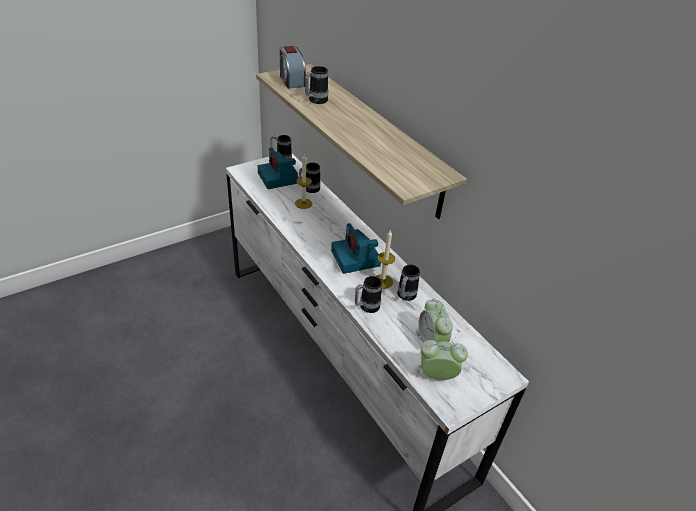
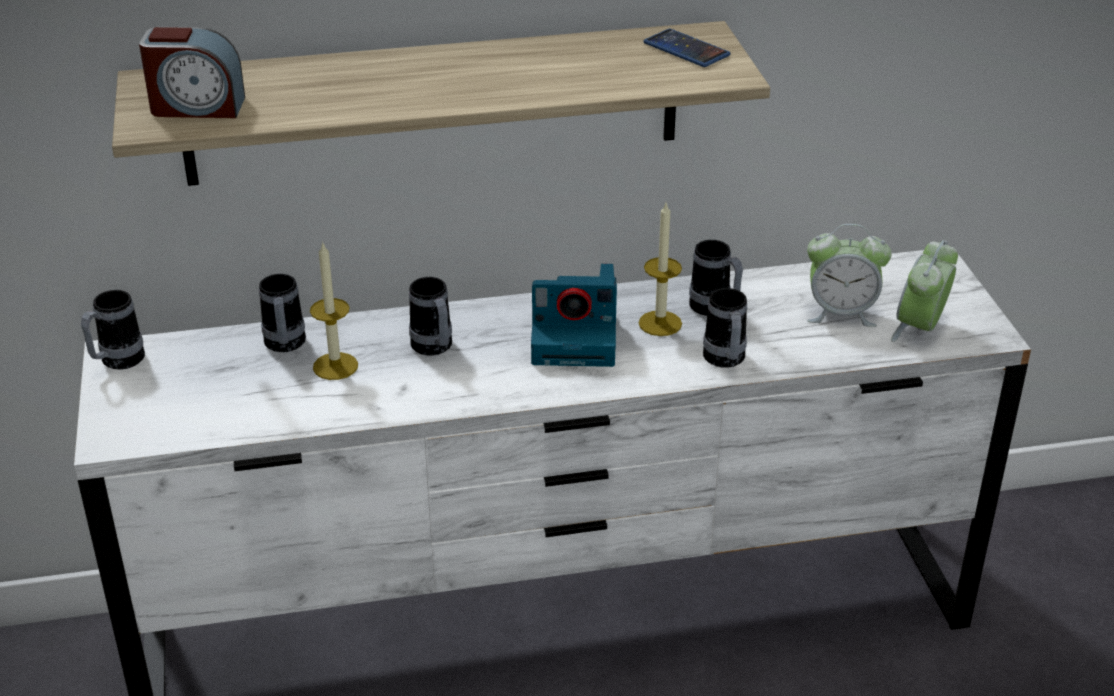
camera: 65 degrees left, 5 degrees down
(279, 178) = (202, 382): camera -> none
(315, 101) = (328, 97): mug -> mug (434, 349)
(423, 171) = (686, 49): none -> phone

